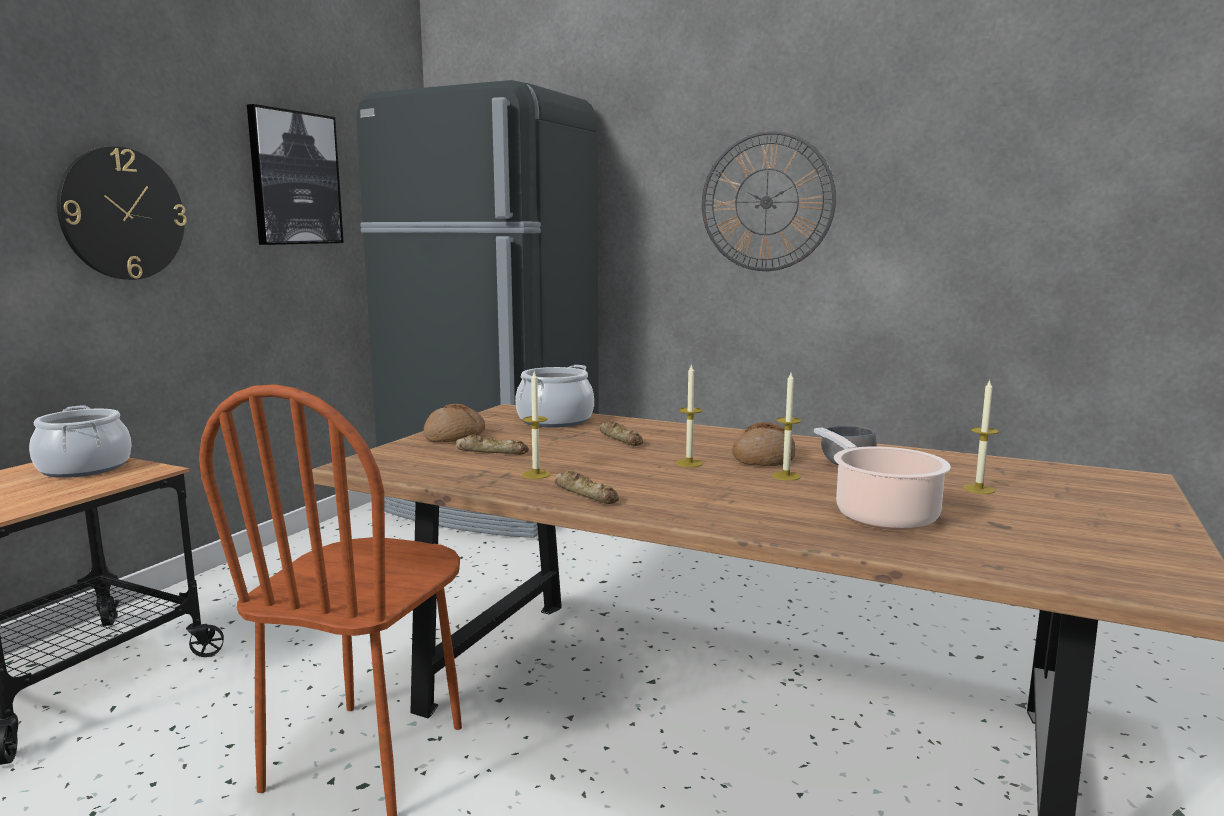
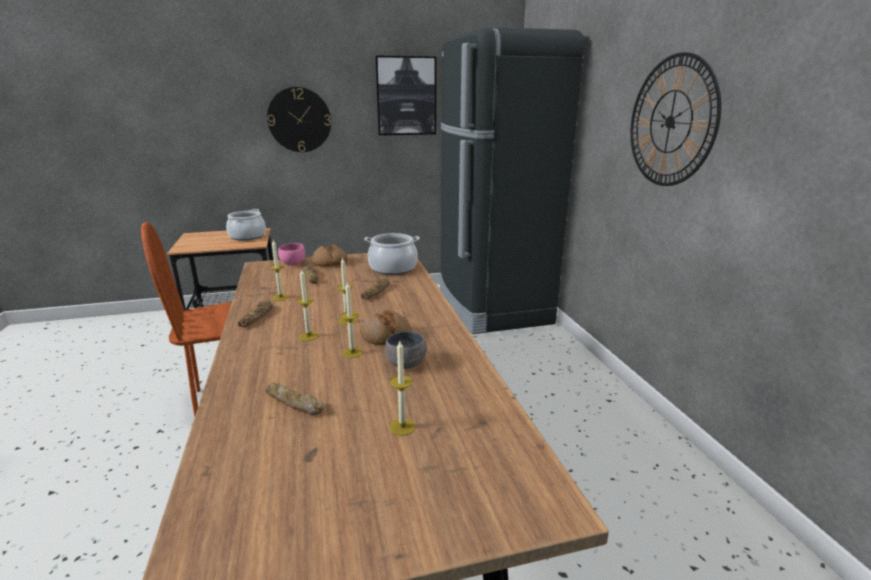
camera: 50 degrees right, 10 degrees up
(404, 450) = (293, 264): none -> pink bowl
(703, 483) = (308, 336): none -> candle
(881, 514) = (294, 403): cooking pot -> bread

